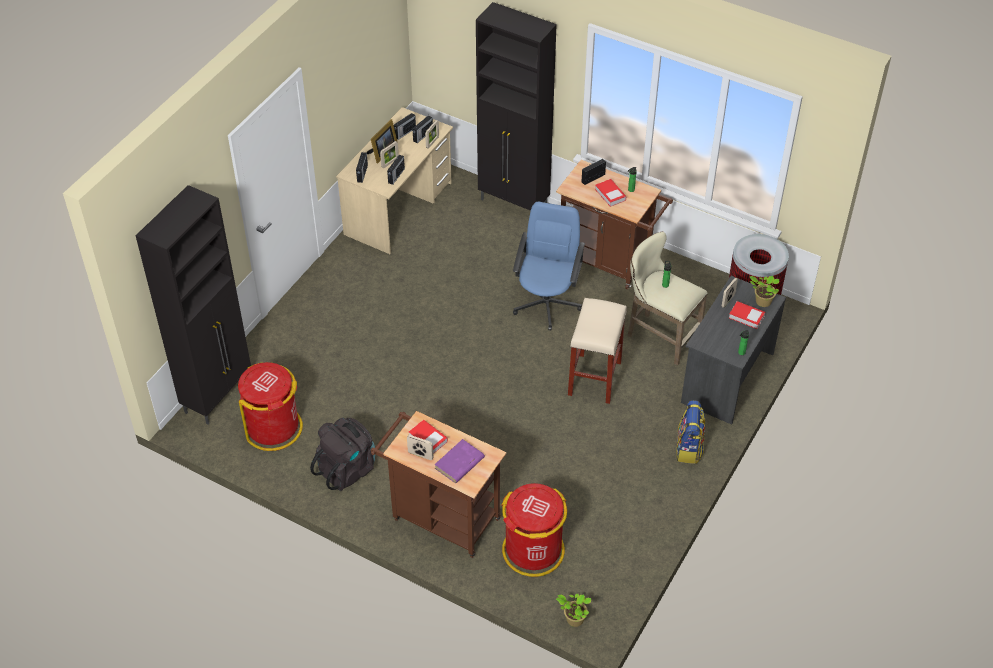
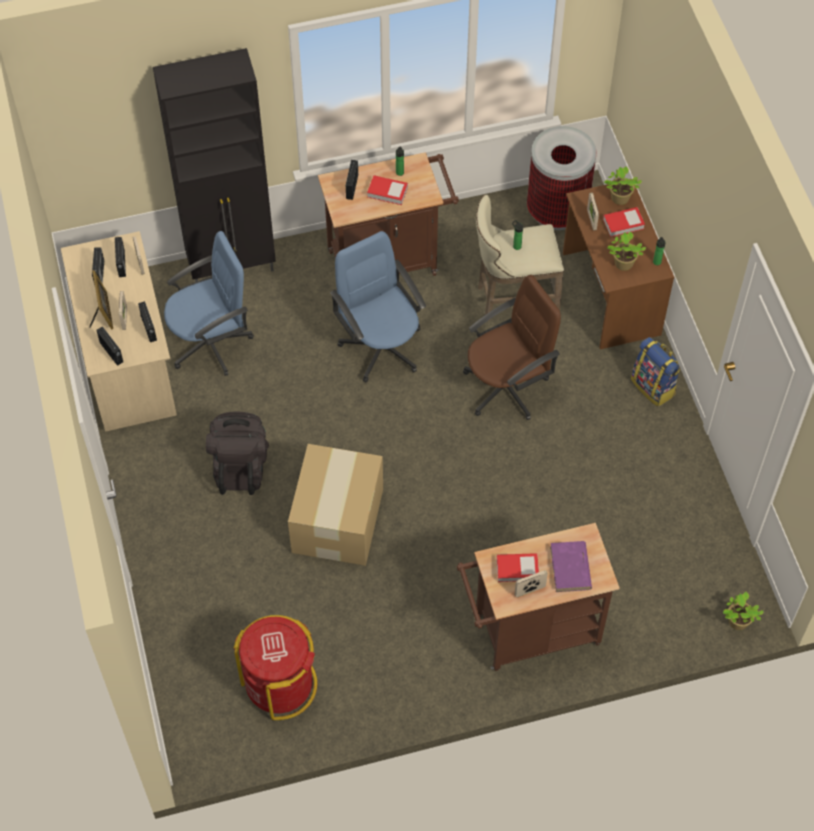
camera: 45 degrees left, 10 degrees up
(218, 394) = (185, 699): black cabinet -> none
(347, 469) = (396, 662): black backpack -> black backpack (240, 467)
(409, 372) = (338, 519): none -> cardboard box
(454, 232) = (211, 342): none -> blue office chair
(533, 551) = (638, 592): red trash can -> none
(595, 379) = (506, 387): beige stool -> brown office chair
(716, 338) = (622, 264): none -> potted plant
(726, 377) = (609, 294): grey desk -> brown desk

